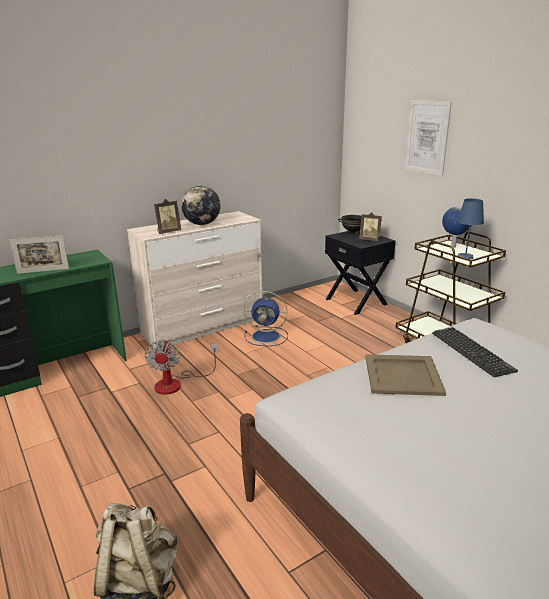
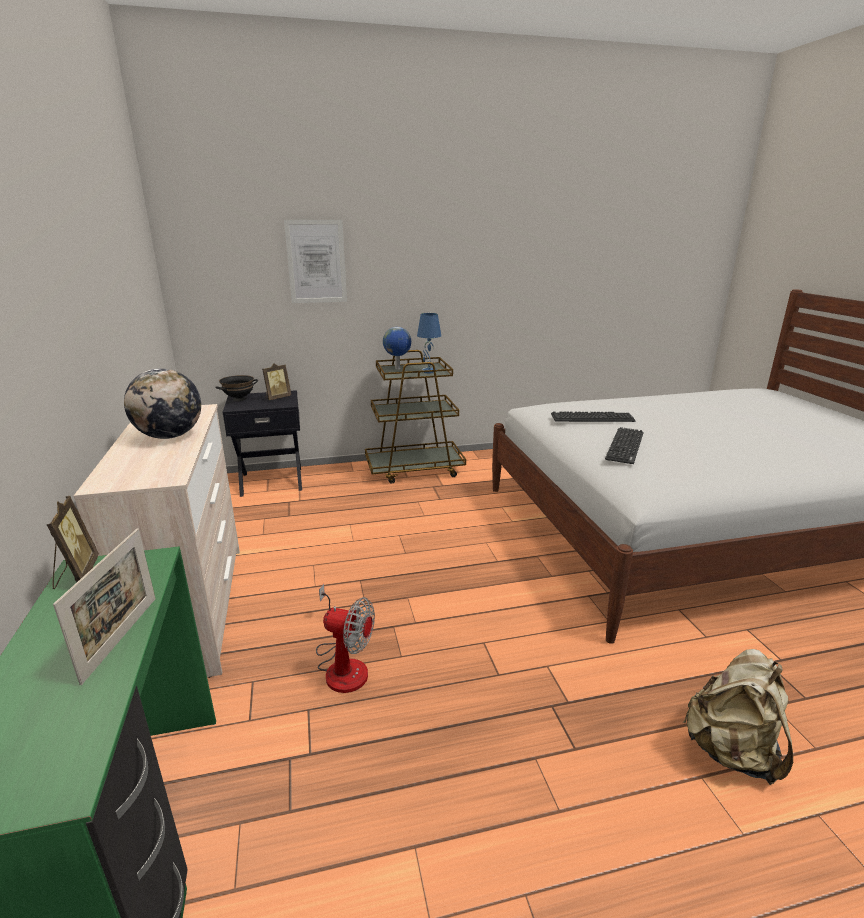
camera: 70 degrees left, 0 degrees up
(168, 232) = (170, 462): picture frame -> picture frame (76, 575)
(267, 336) = (288, 558): blue fan -> none
(402, 374) = (625, 446): beige tray -> keyboard

